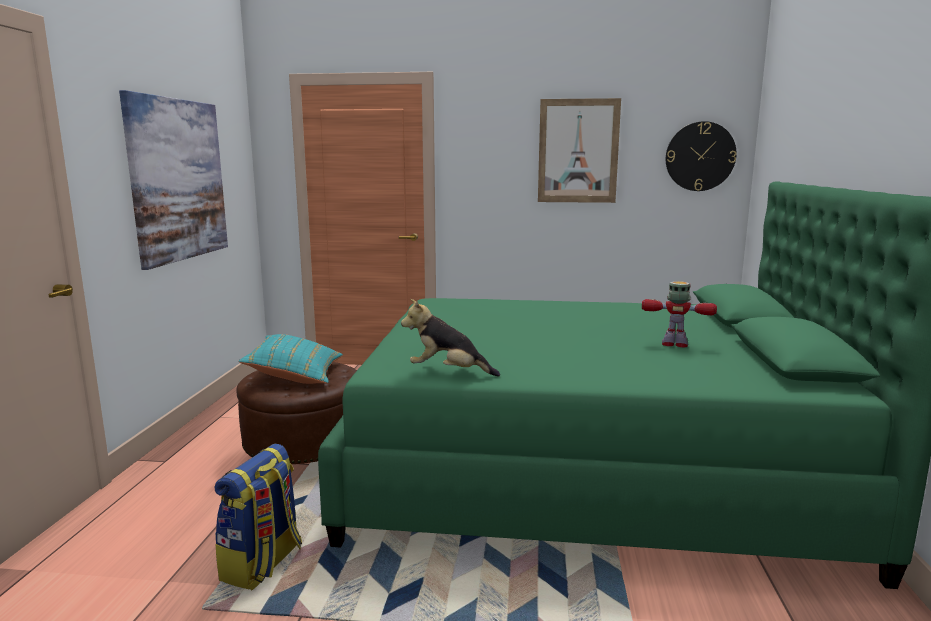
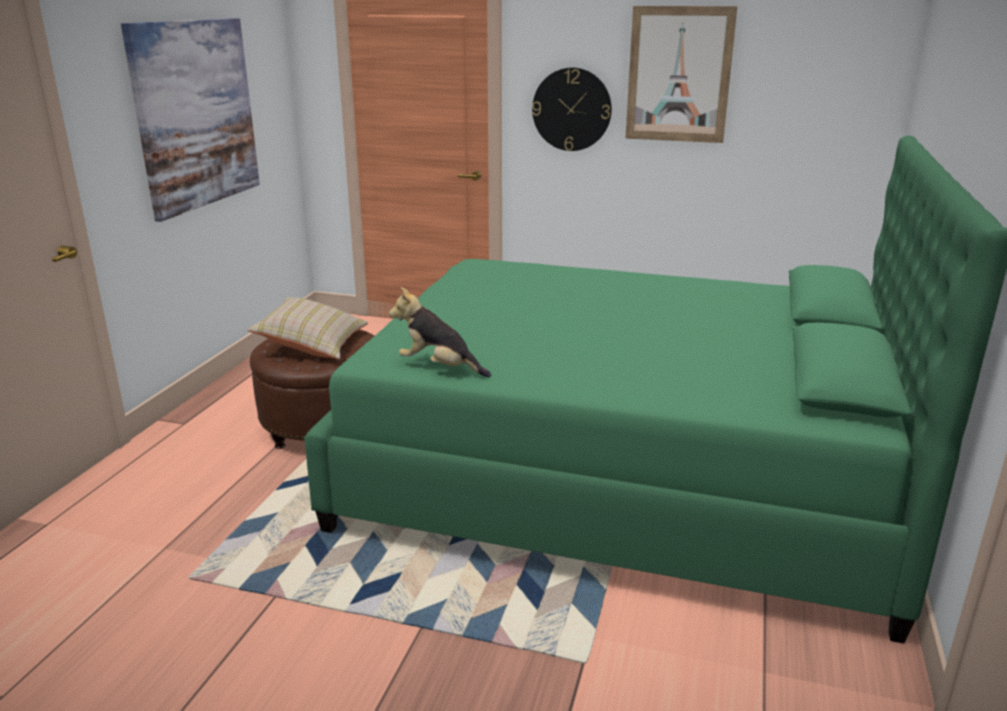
camera: 10 degrees right, 10 degrees up
(263, 564) = (253, 542): backpack -> none
(295, 375) = (312, 345): turquoise pillow -> beige pillow
(675, 344) = (717, 347): toy robot -> none
(700, 156) = (838, 86): wall clock -> wall clock (571, 109)

